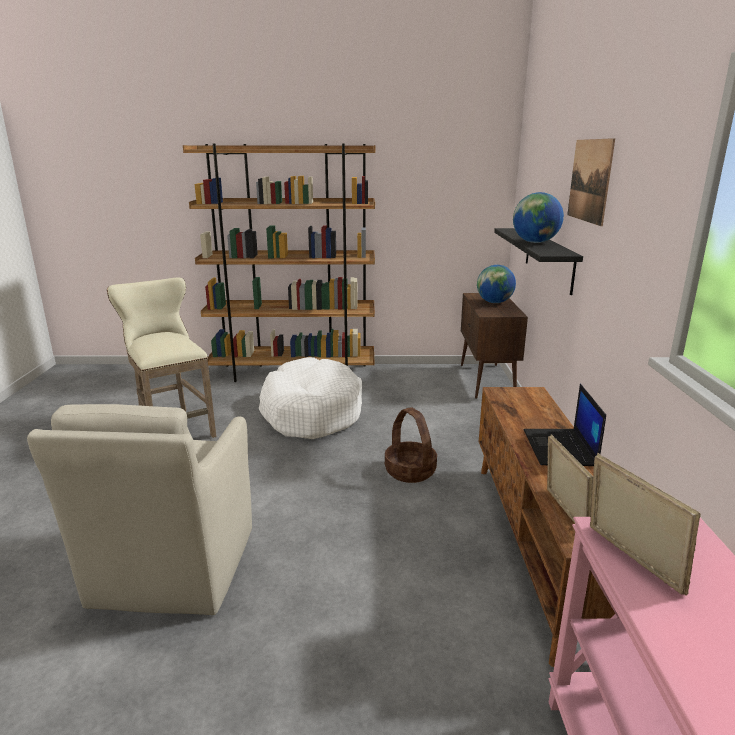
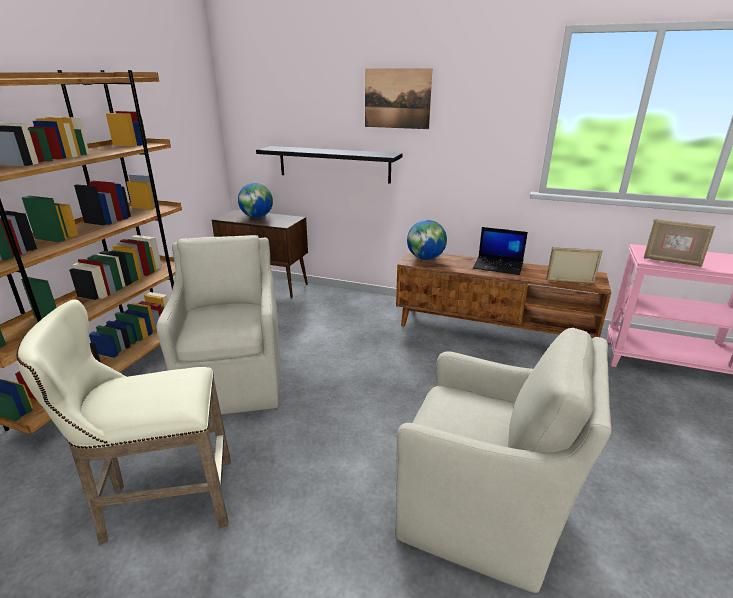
camera: 70 degrees left, 5 degrees up
(311, 412) = (234, 381): white dog bed -> beige armchair
(410, 471) = (384, 352): basket -> none
(535, 242) = (341, 152): globe -> globe (425, 258)
(631, 559) = (671, 261): picture frame -> picture frame turned 150 degrees counterclockwise

